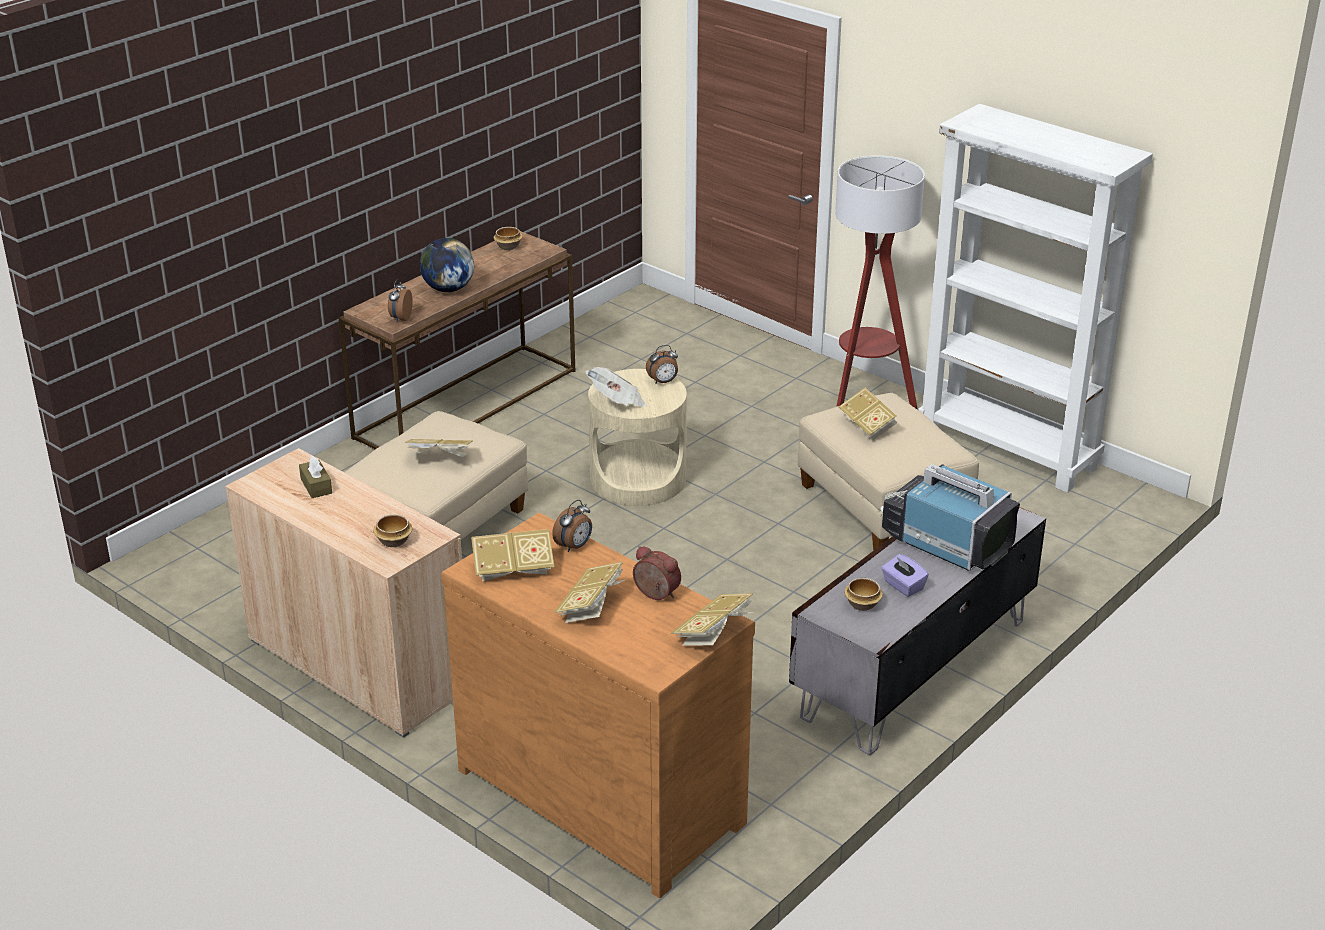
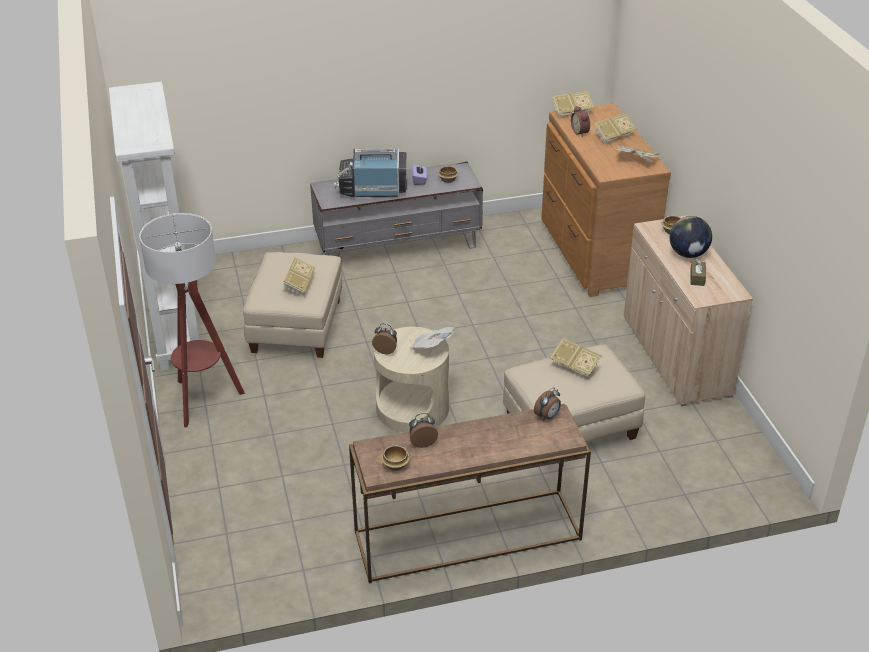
camera: 145 degrees left, 5 degrees up
(448, 289) = (487, 434): globe -> globe (688, 254)
(574, 546) = (597, 161): alarm clock -> alarm clock (422, 442)
(946, 543) = (372, 189): television -> television turned 105 degrees clockwise

